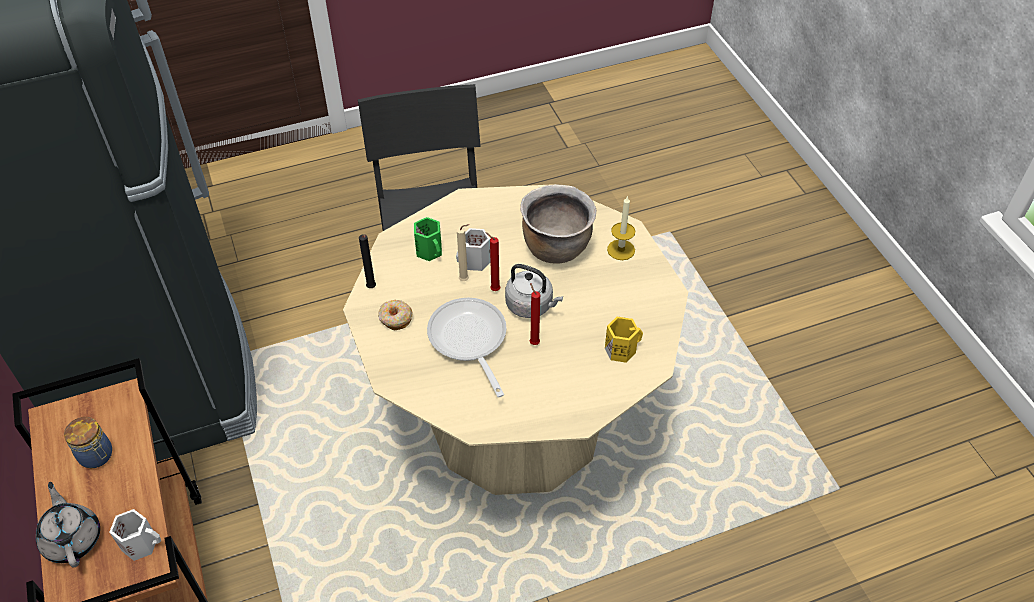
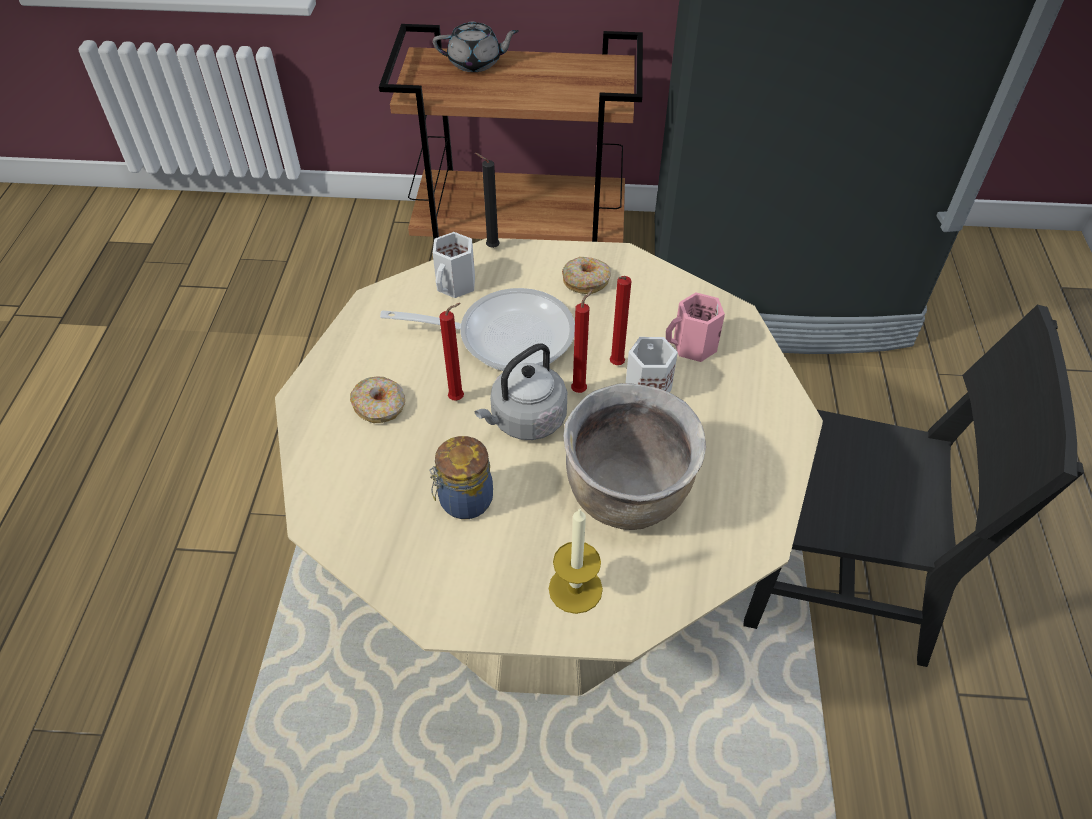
camera: 115 degrees right, 0 degrees up
(97, 456) = (552, 81): jar -> jar (463, 501)
(141, 543) = (441, 92): white mug -> white mug (456, 285)
(371, 288) = (650, 274): black candle -> black candle (490, 247)
(430, 251) = (693, 347): green mug -> pink mug
(465, 280) = (615, 365): beige candle -> red candle
(562, 378) = (380, 406): none -> donut
(621, 349) = (377, 492): yellow mug -> none

